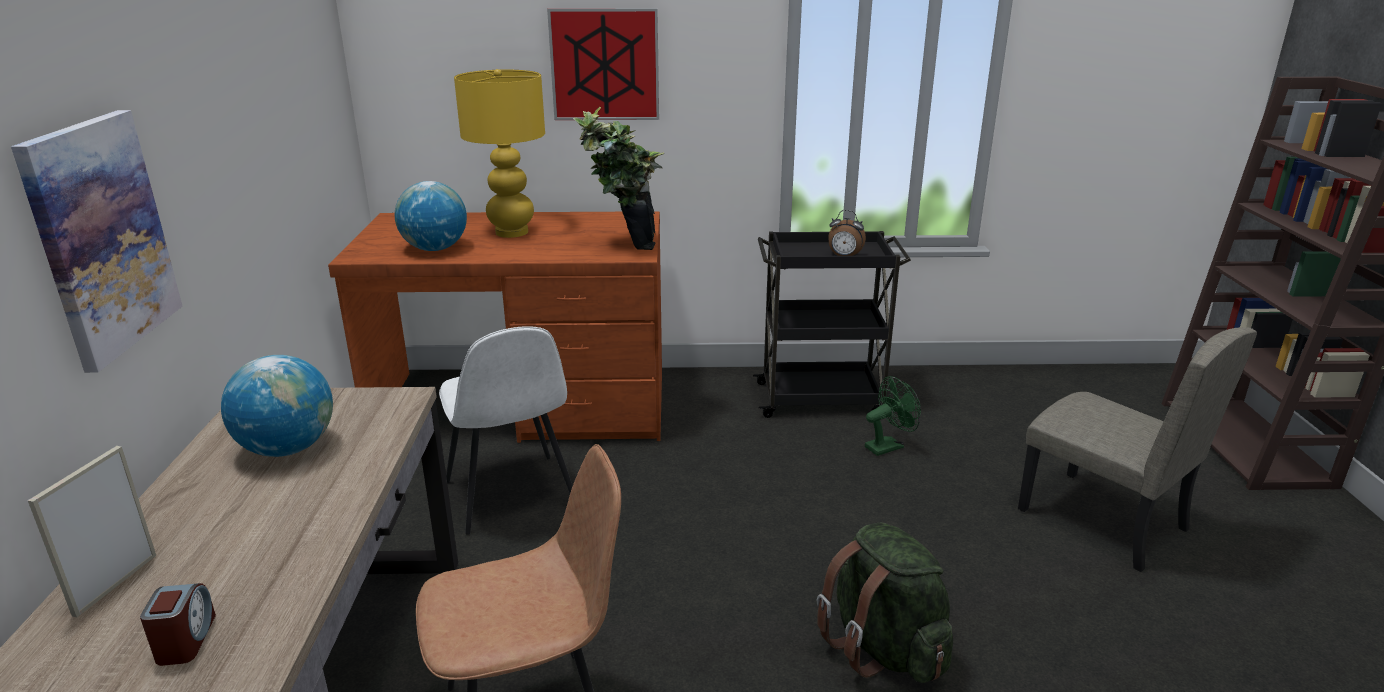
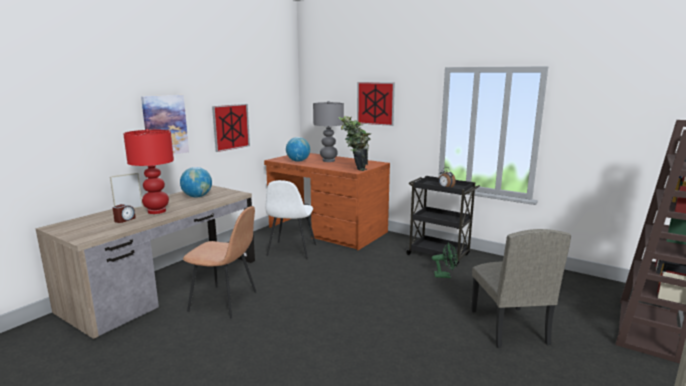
camera: 35 degrees right, 10 degrees down
(246, 187) = (231, 127): none -> picture
(246, 556) = (156, 211): none -> red table lamp
(512, 232) = (329, 161): yellow table lamp -> grey table lamp
(883, 648) = (351, 326): green backpack -> none

